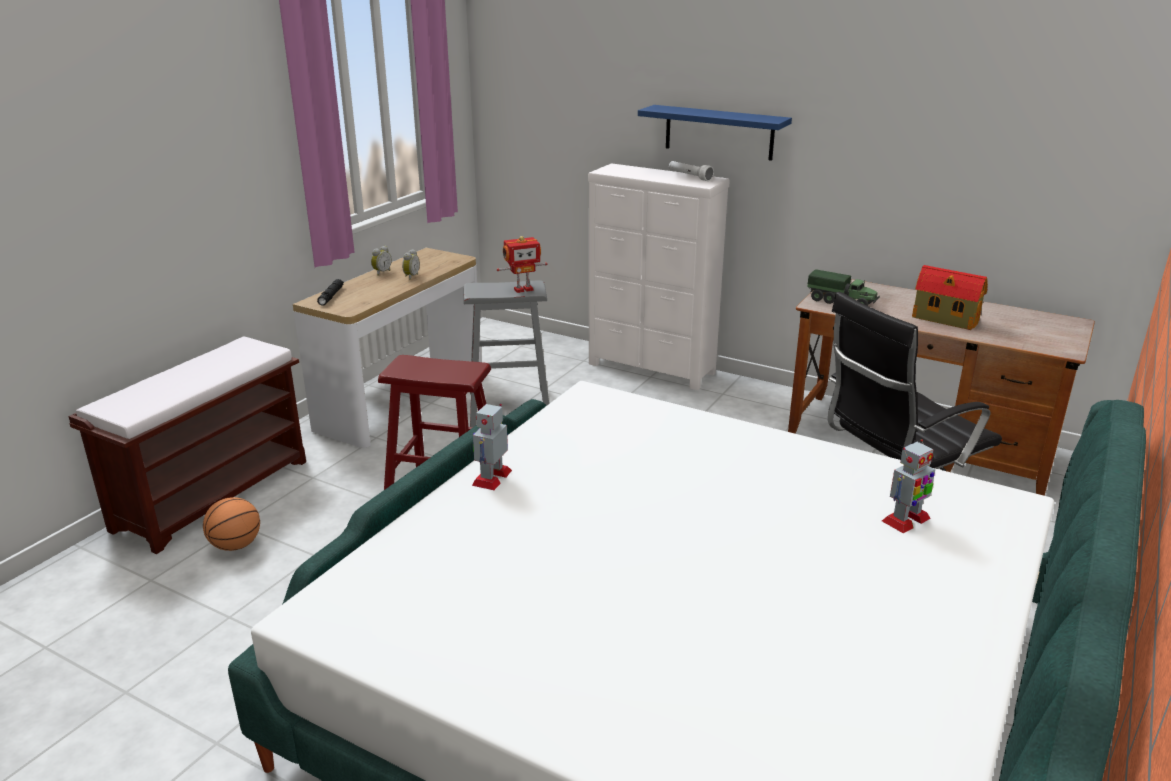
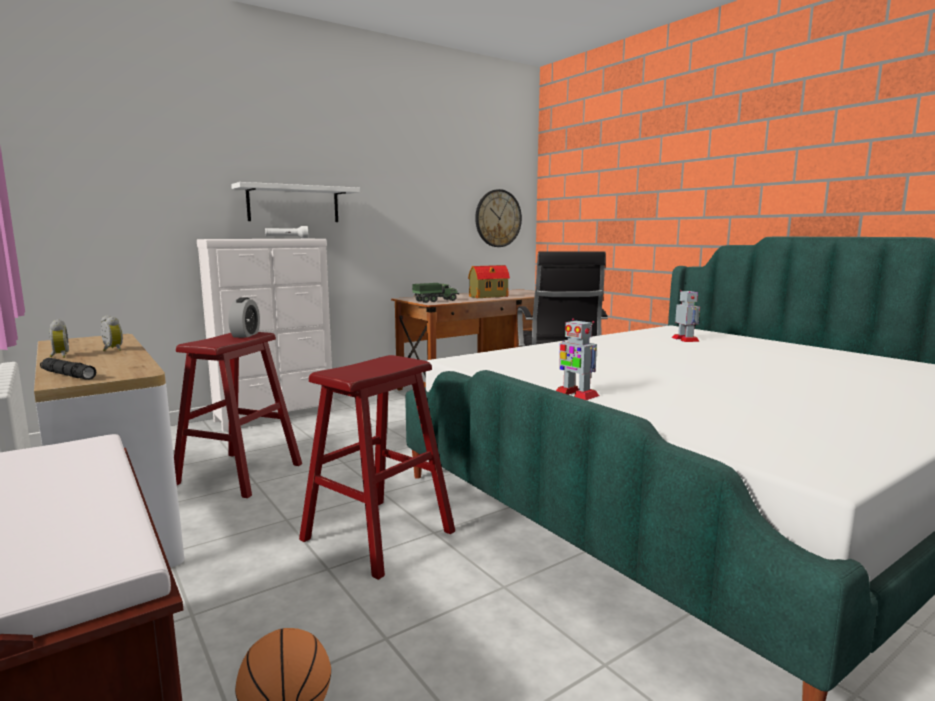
camera: 65 degrees left, 15 degrees down
(509, 408) = (239, 474): grey stool -> red stool
(523, 289) = (245, 335): toy robot -> alarm clock
(719, 132) = (293, 204): blue shelf -> white shelf
(1072, 185) = (498, 218): none -> wall clock

